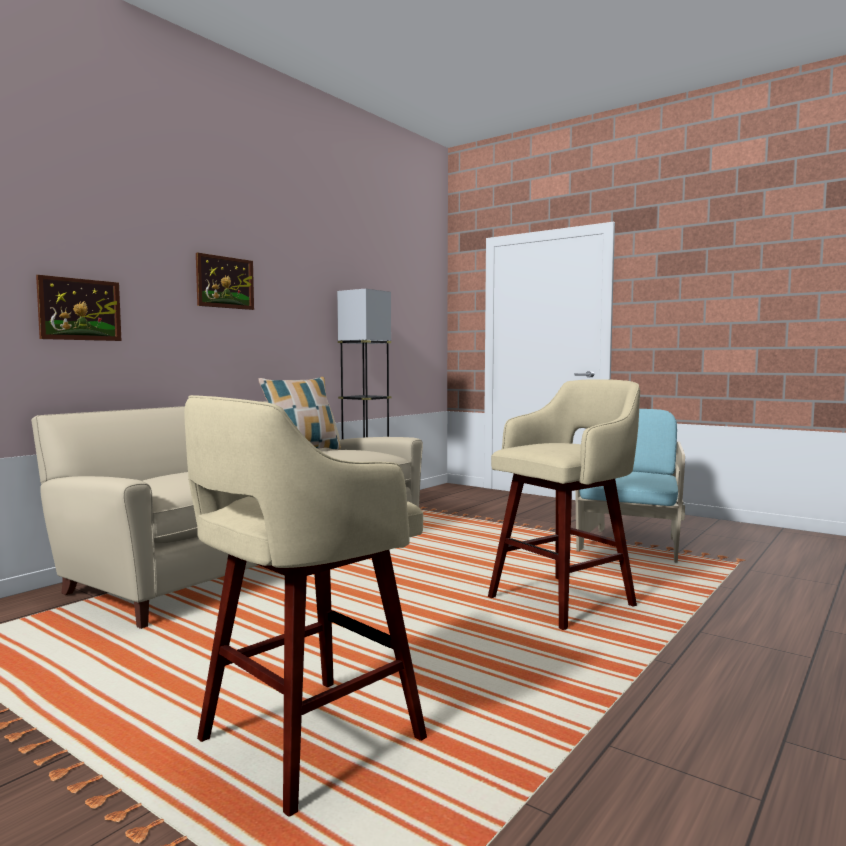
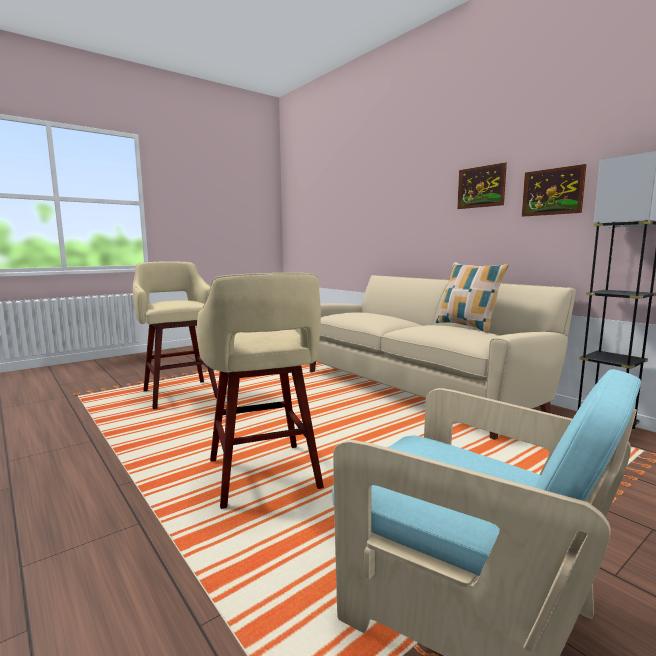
camera: 105 degrees right, 5 degrees up
(80, 309) = (397, 221): picture -> picture (552, 191)

